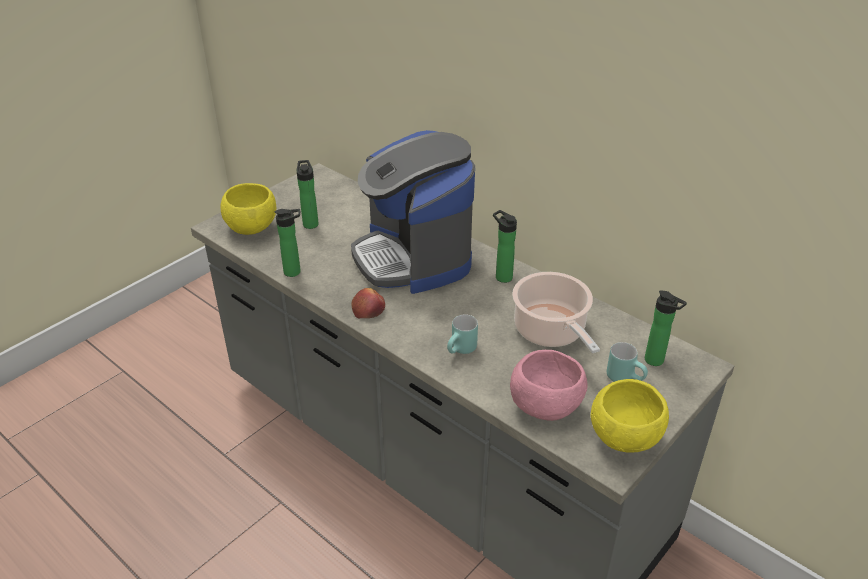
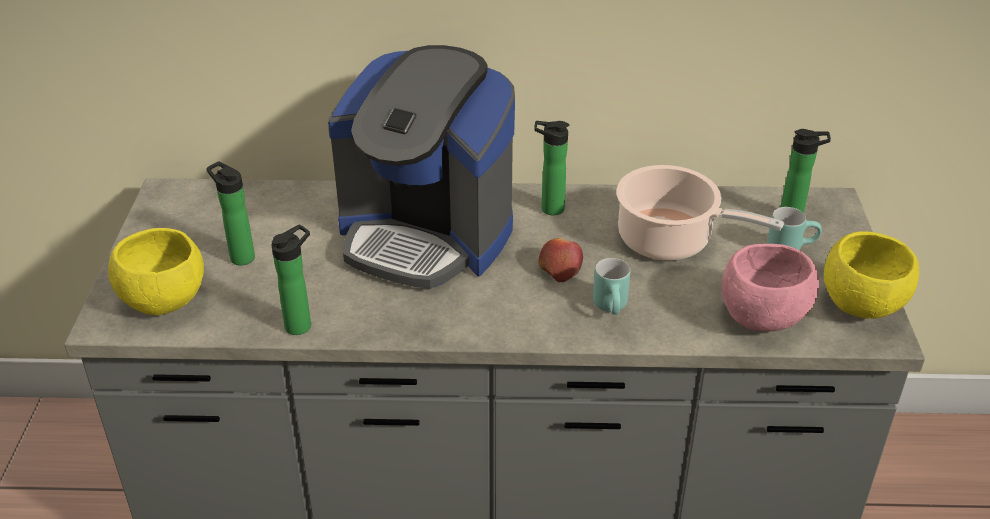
camera: 40 degrees left, 0 degrees up
(369, 309) = (453, 319): apple -> apple (560, 267)

